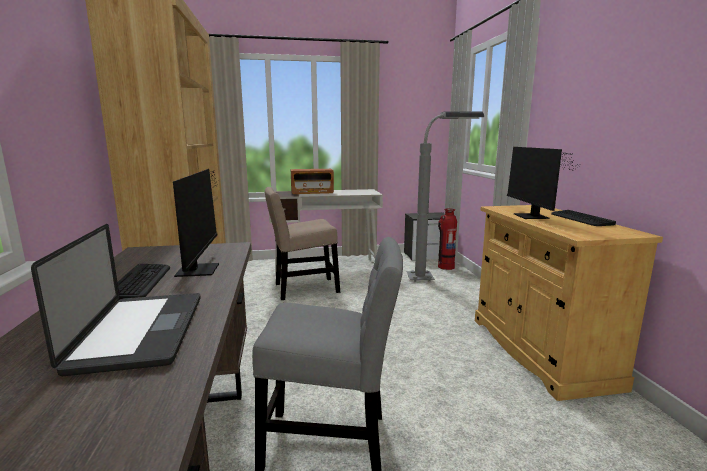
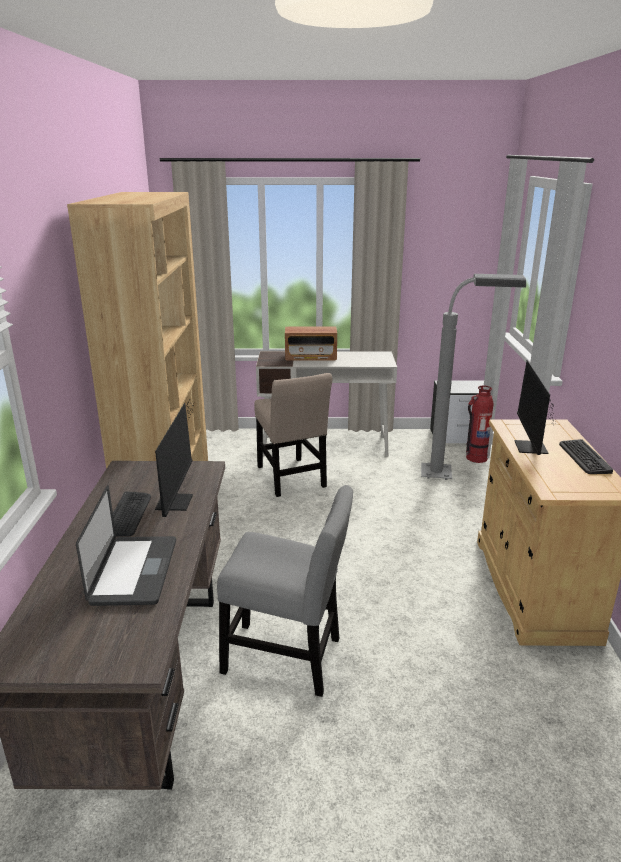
camera: 10 degrees right, 10 degrees up
(303, 289) = (291, 478): beige chair -> beige chair turned 105 degrees counterclockwise

